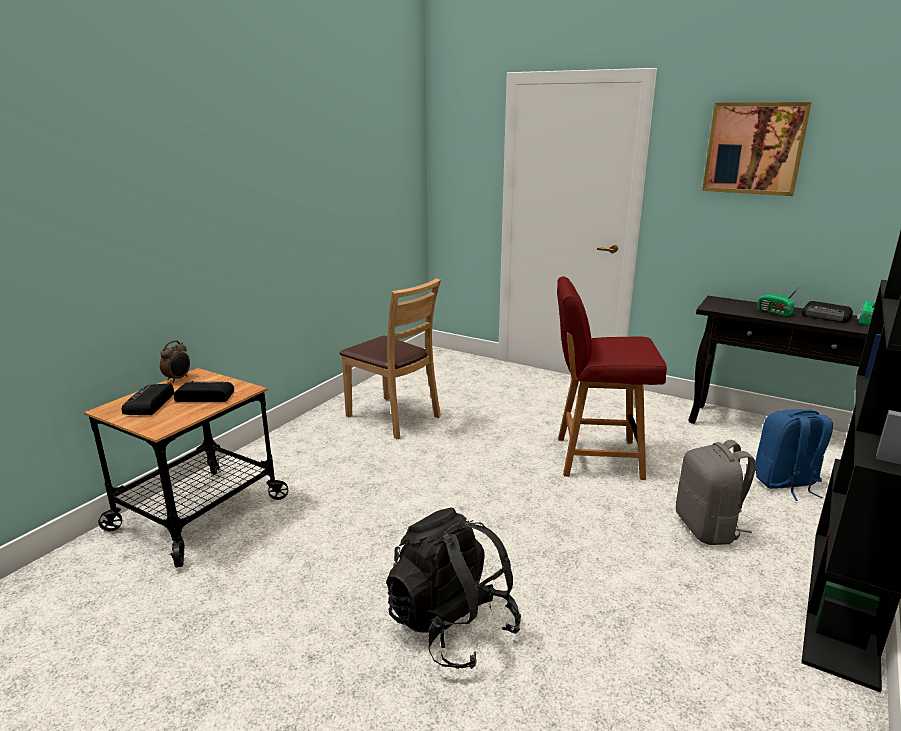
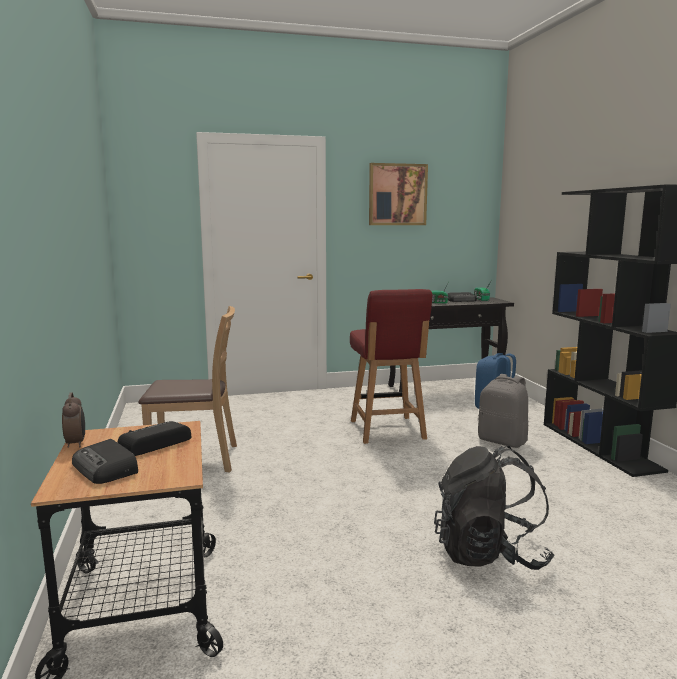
camera: 45 degrees left, 10 degrees down
(596, 457) = (387, 430): red chair -> red chair turned 60 degrees counterclockwise

